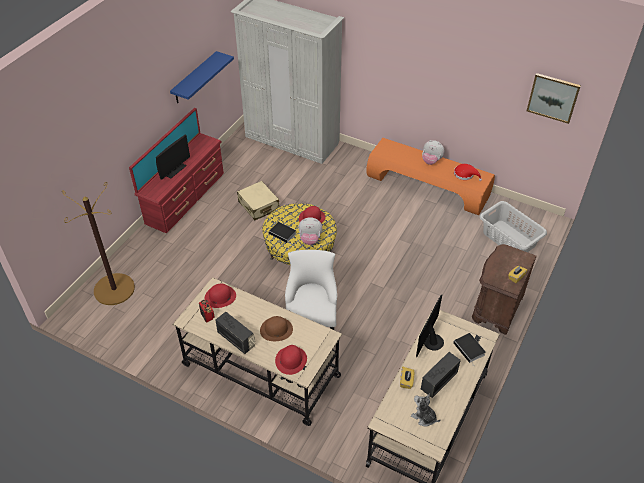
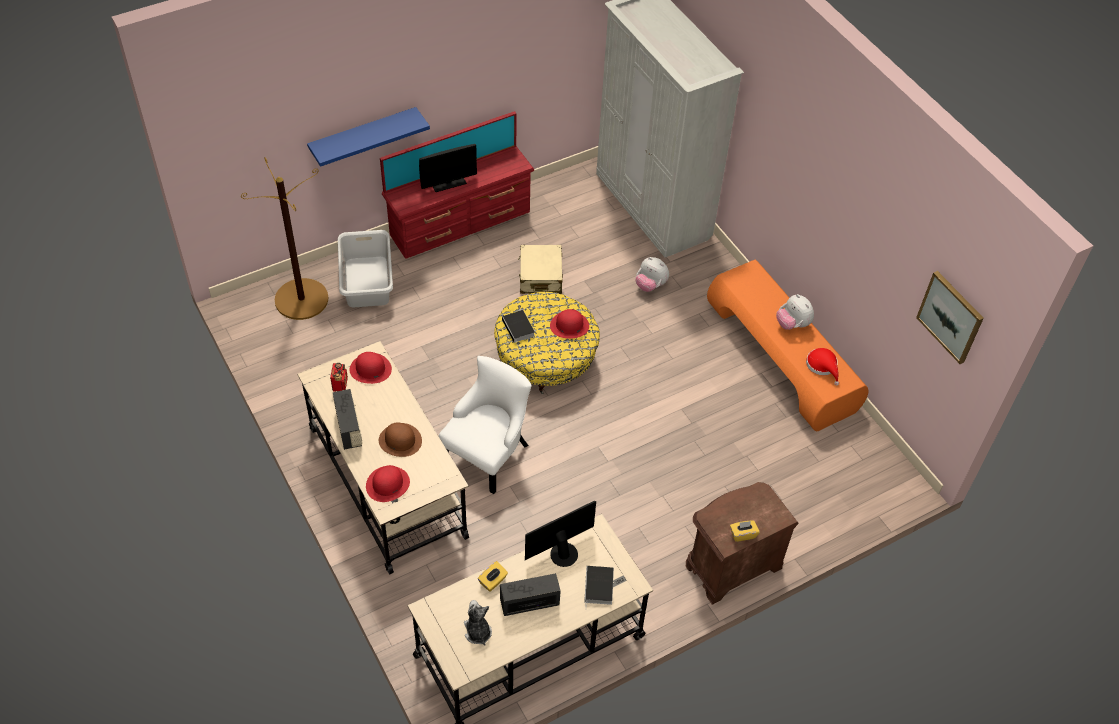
camera: 30 degrees right, 5 degrees up
(194, 78) = (527, 73): blue shelf -> blue shelf (363, 135)
(310, 239) = (545, 352): plush toy -> plush toy (650, 285)
(509, 238) = (830, 484): grey laundry basket -> grey laundry basket (367, 281)

